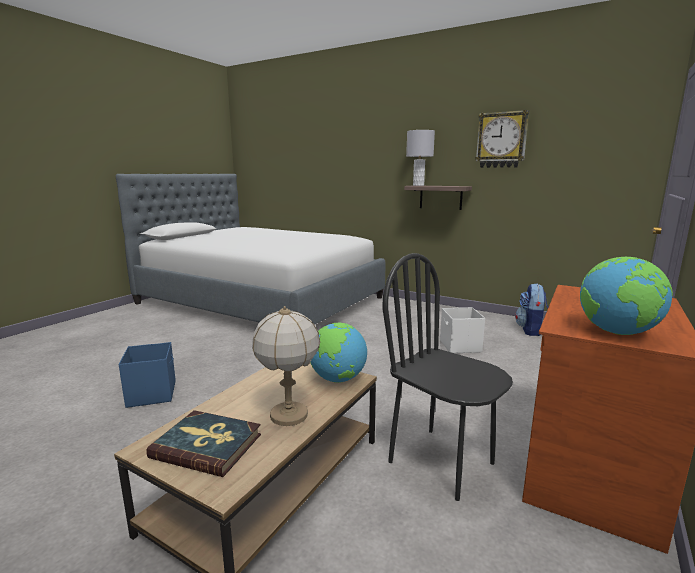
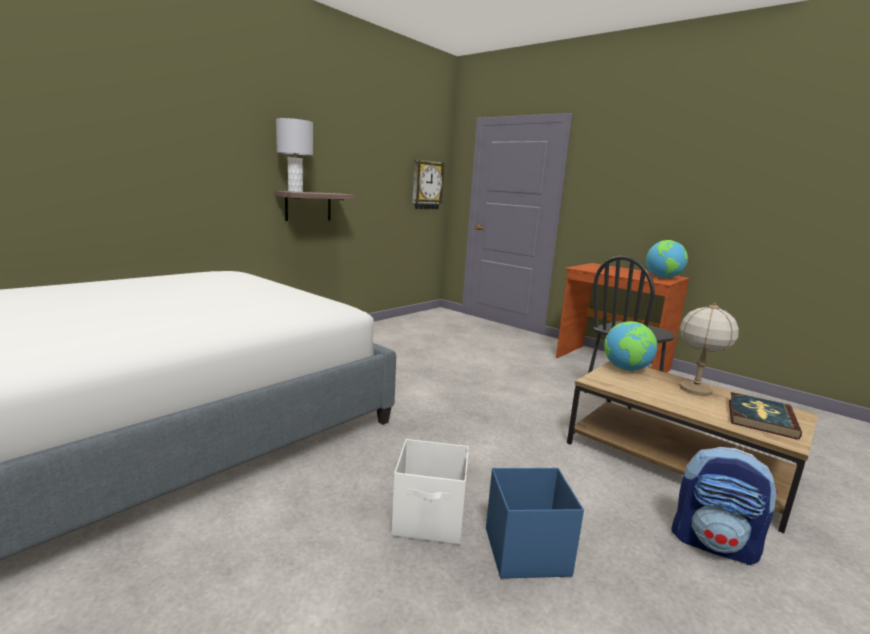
camera: 80 degrees left, 0 degrees up
(460, 346) = (437, 352): white storage box -> white storage box (430, 520)
(501, 140) = (360, 146): wall clock -> wall clock (426, 185)
(531, 330) = (416, 325): backpack -> backpack (714, 544)

